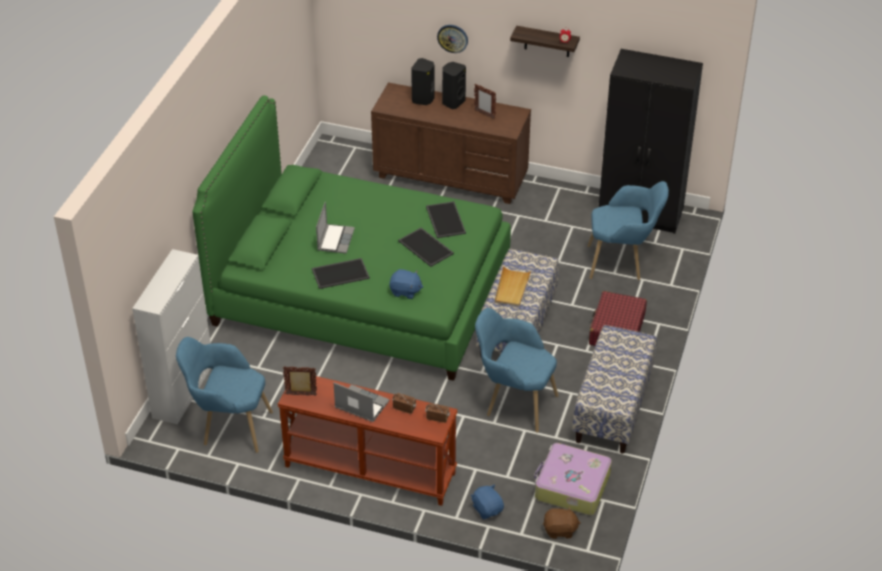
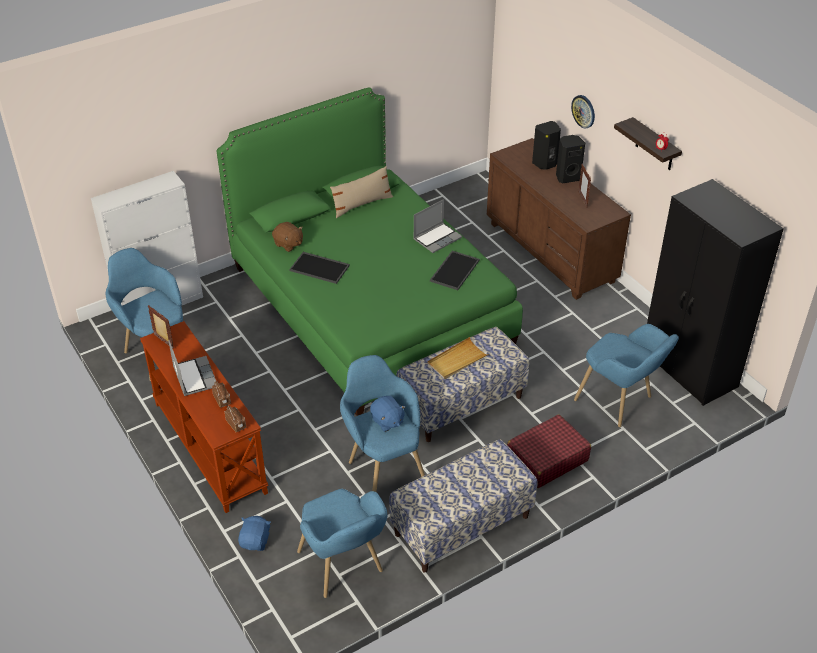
camera: 40 degrees right, 0 degrees up
(308, 206) = (362, 204): none -> beige pillow
(335, 239) = (349, 240): laptop -> laptop (437, 238)
(405, 291) = (350, 309): blue plush toy -> blue plush toy (387, 421)
(426, 247) = (412, 284): tray -> none
(560, 530) = (290, 602): brown plush toy -> brown plush toy (288, 244)
(571, 486) = (345, 570): suitcase -> blue armchair

